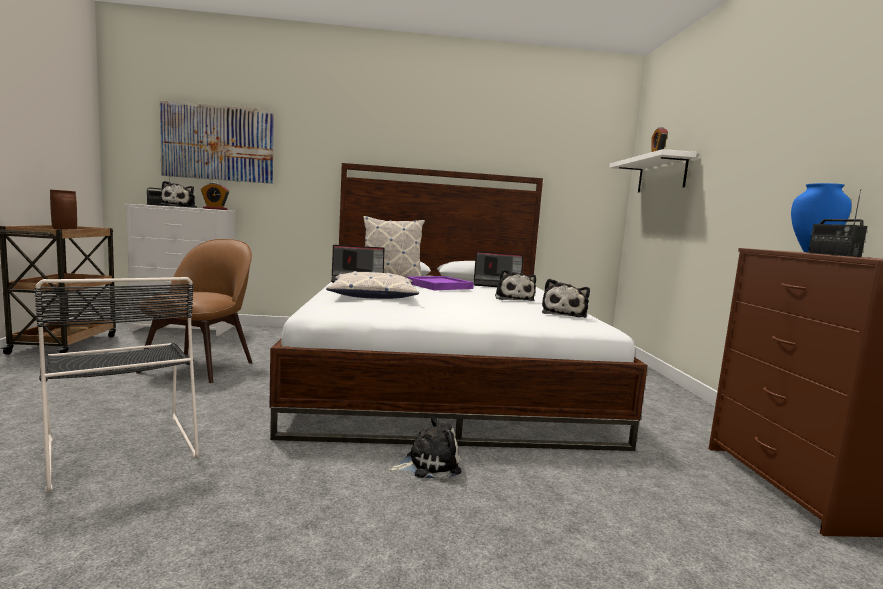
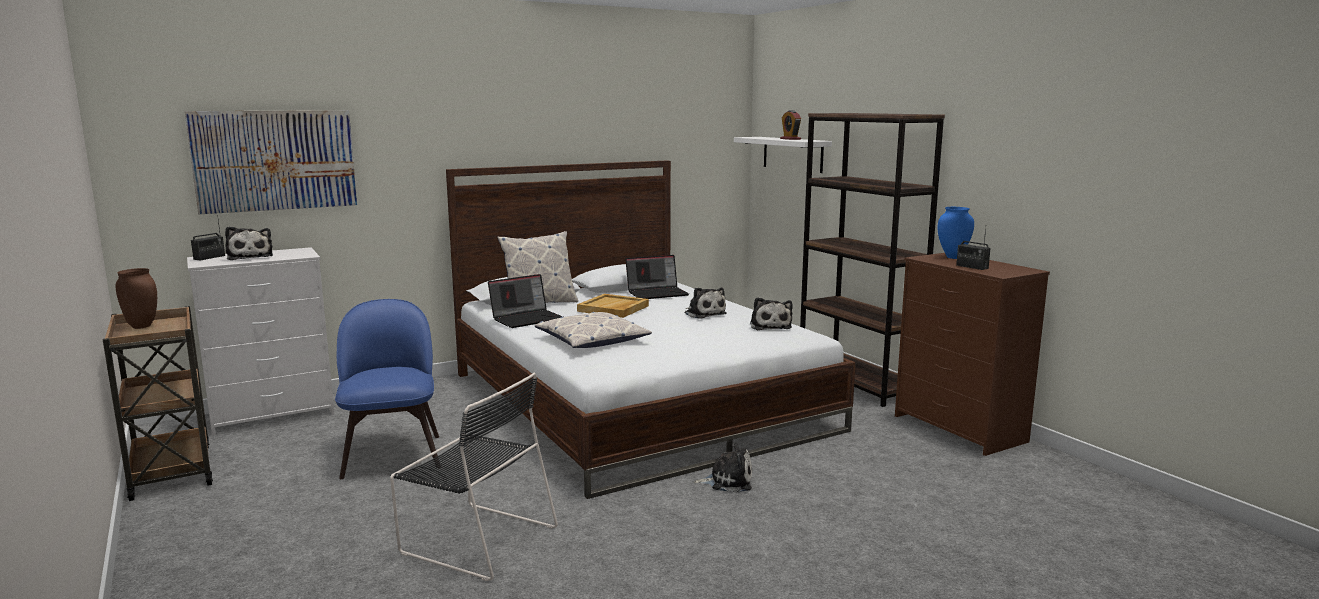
camera: 25 degrees left, 5 degrees up
(200, 366) = (392, 454): brown chair -> blue chair
(215, 209) = (295, 252): alarm clock -> none
(428, 464) = (728, 481): plush toy -> plush toy turned 45 degrees clockwise
(439, 286) = (613, 309): purple tray -> beige tray
(686, 406) = (857, 383): none -> brown bookcase

